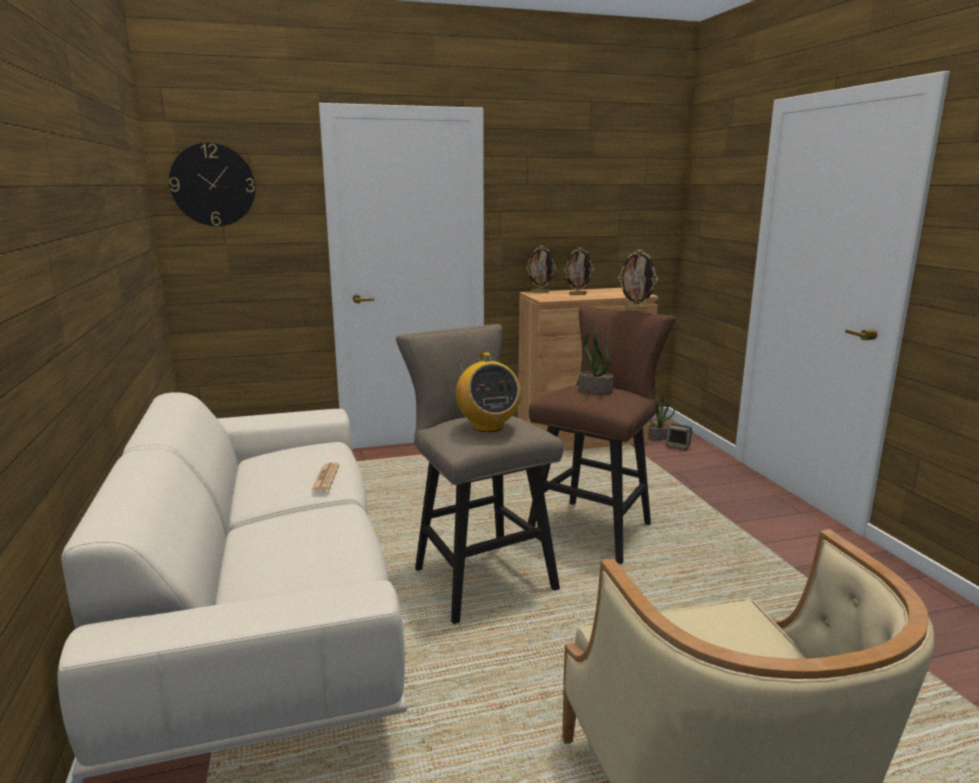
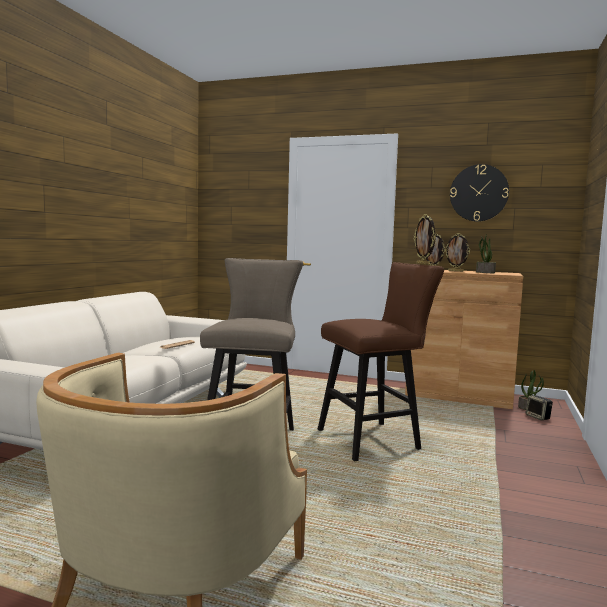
camera: 35 degrees right, 10 degrees down
(213, 185) = (228, 189): wall clock -> wall clock (478, 193)
(487, 426) = (249, 319): radio -> none
(594, 391) = (368, 320): potted plant -> potted plant (484, 272)

